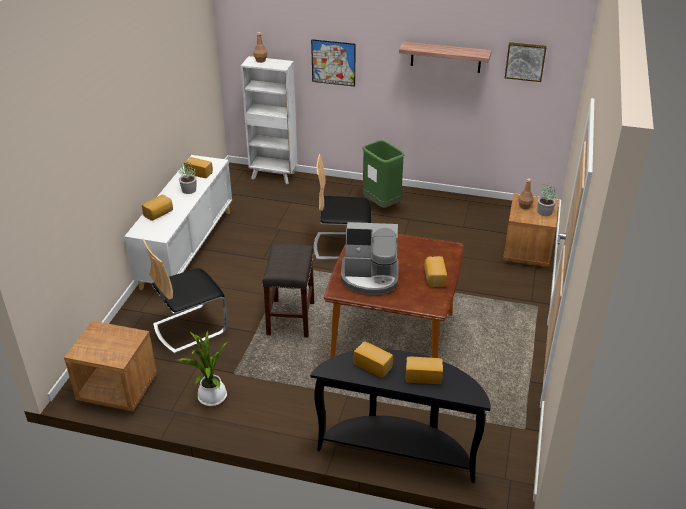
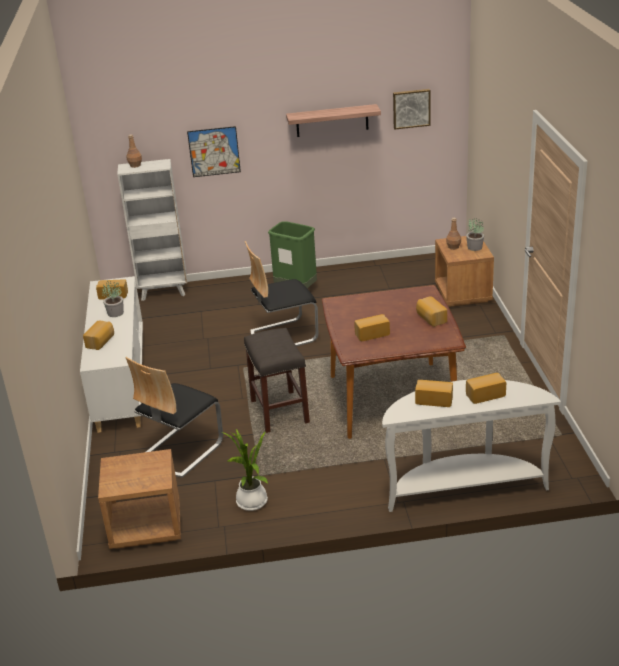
camera: 20 degrees left, 5 degrees down
(370, 277) = (371, 334): coffee machine -> bread
(398, 450) = (463, 487): black console table -> white console table

